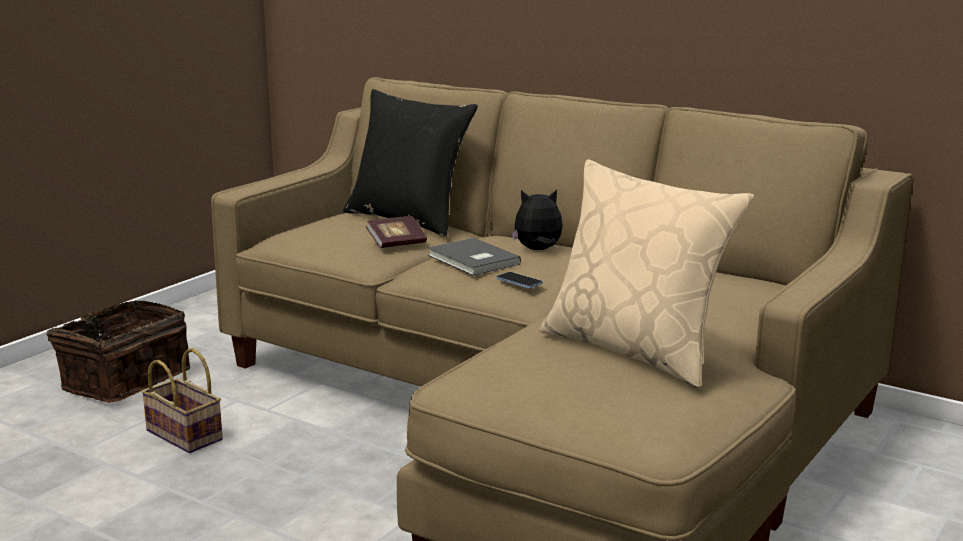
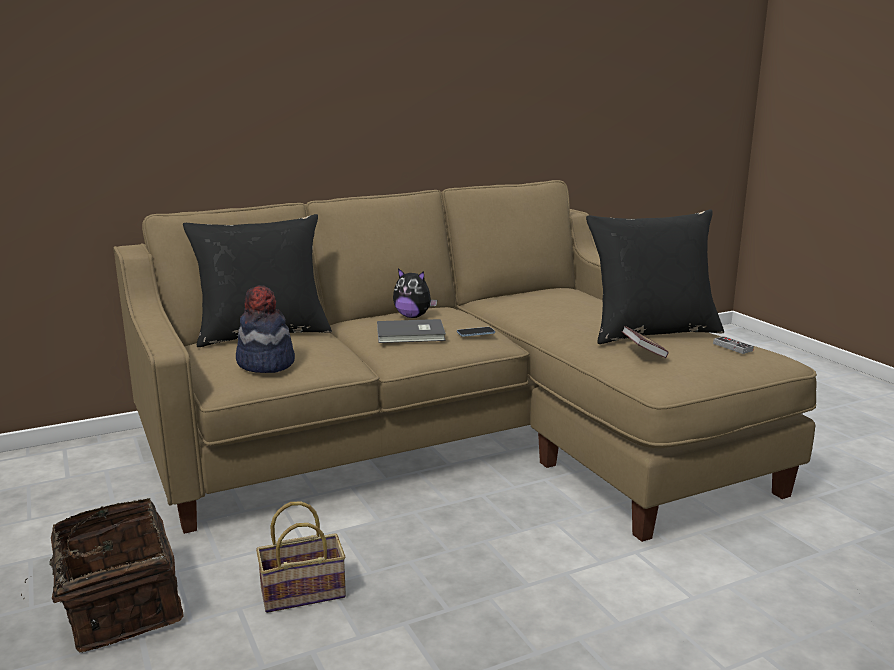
camera: 60 degrees left, 0 degrees up
(321, 236) = (265, 364): none -> hat
(396, 244) = (326, 346): book -> book (643, 353)
(538, 250) = (413, 316): plush toy -> plush toy turned 90 degrees counterclockwise
(635, 350) = (651, 332): beige pillow -> black pillow
(640, 400) = (732, 347): none -> game controller

